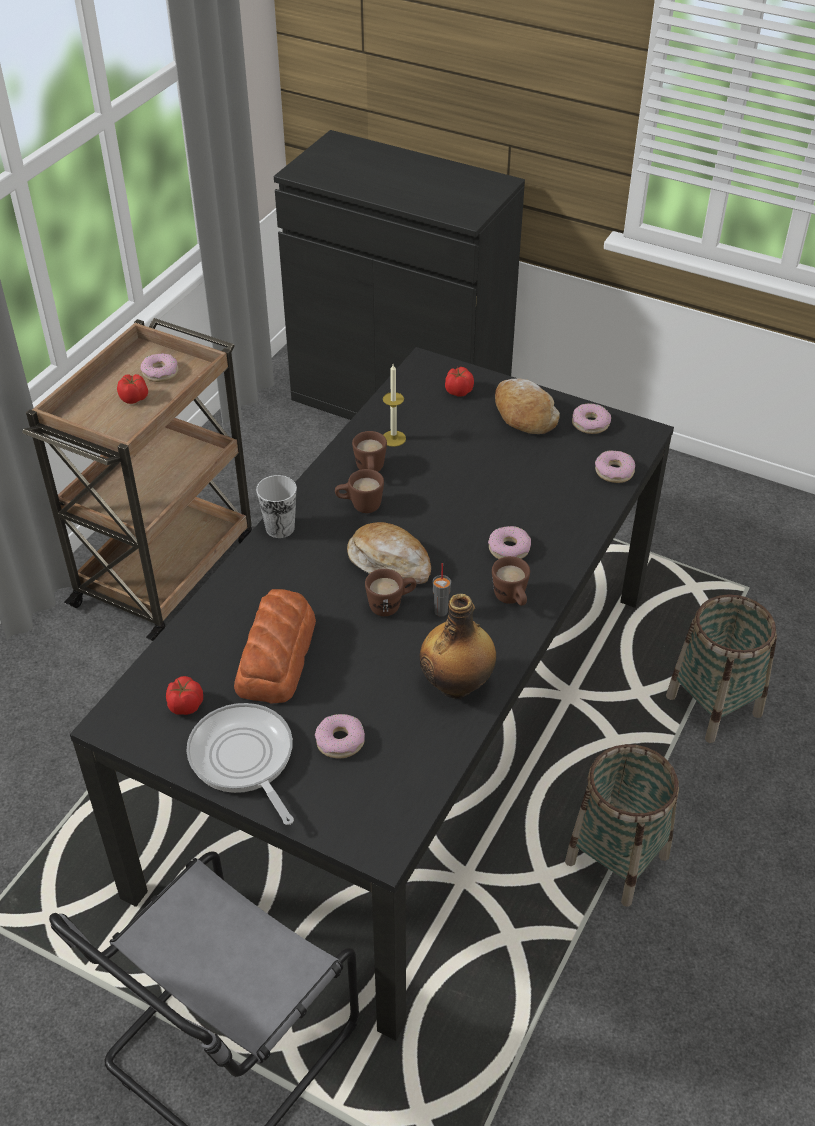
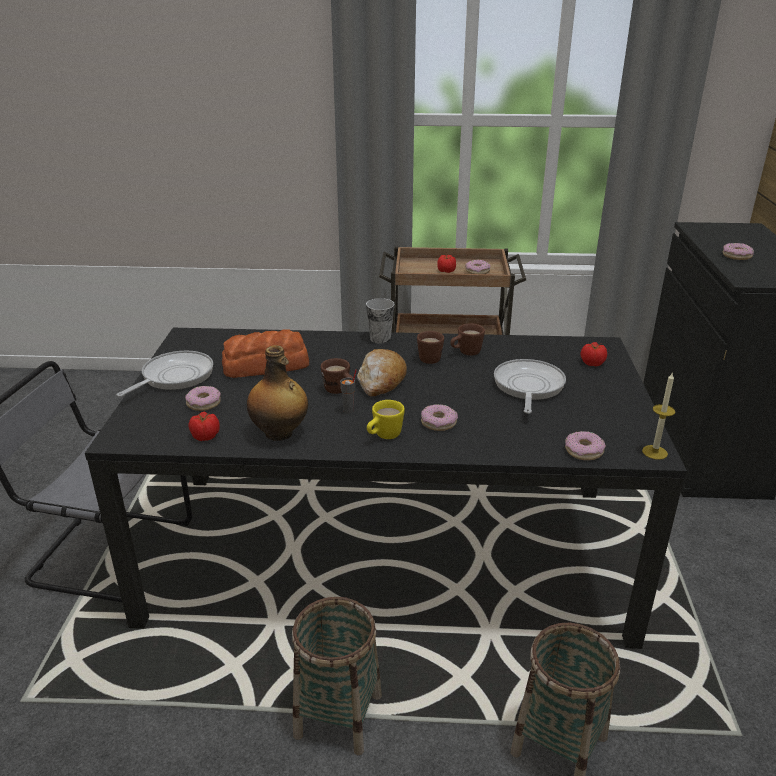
camera: 65 degrees right, 15 degrees down
(185, 706) = (209, 350): tomato -> tomato (205, 436)
(393, 438) = (509, 352): candle -> candle (654, 452)
(477, 456) = (528, 387): none -> frying pan
(512, 600) = (384, 436): brown mug -> yellow mug
(524, 414) = (601, 394): bread -> none
(590, 423) = (631, 426): donut -> donut (736, 256)

